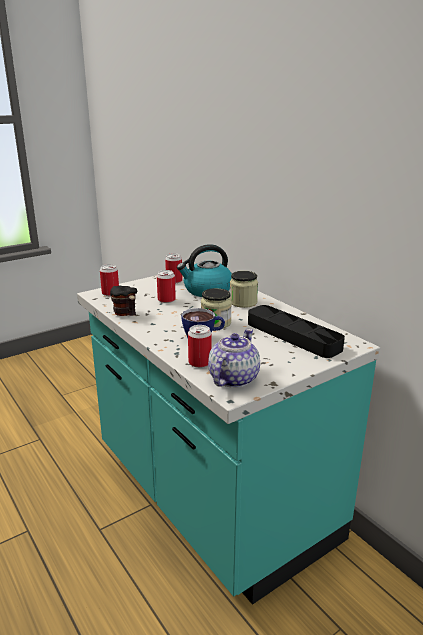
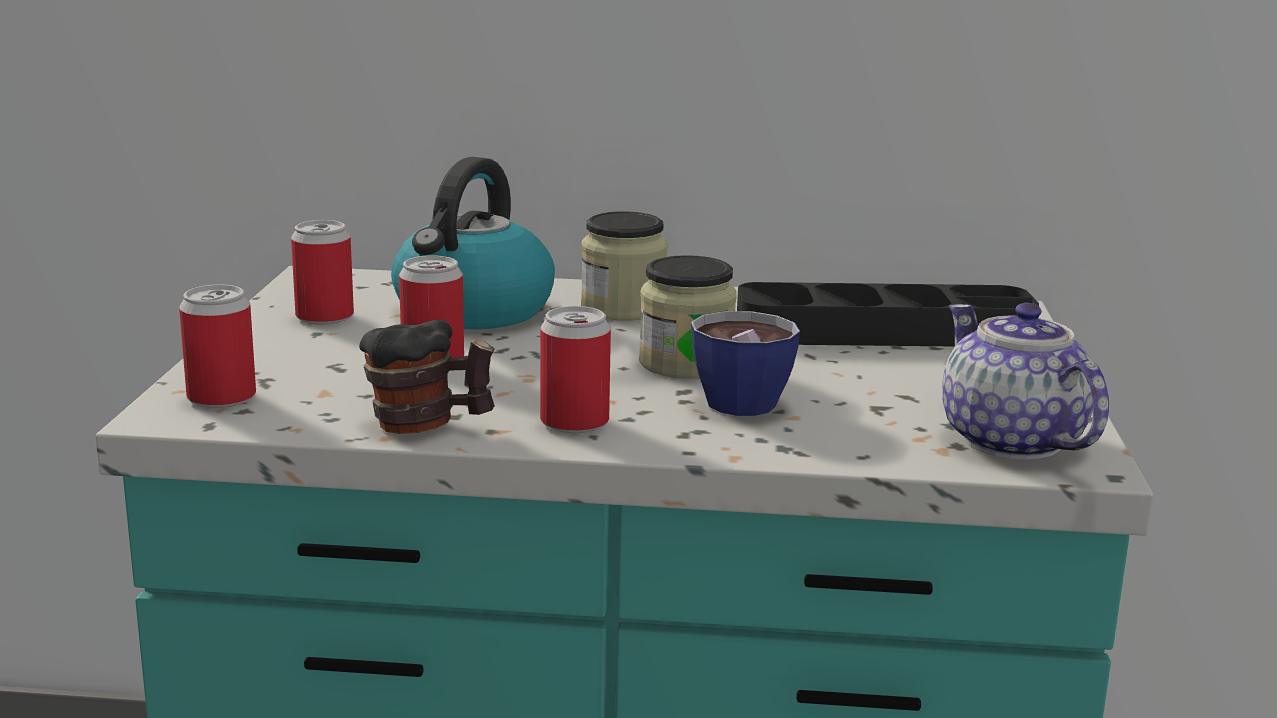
camera: 50 degrees left, 5 degrees down
(200, 363) = (880, 443): can -> can (574, 422)

